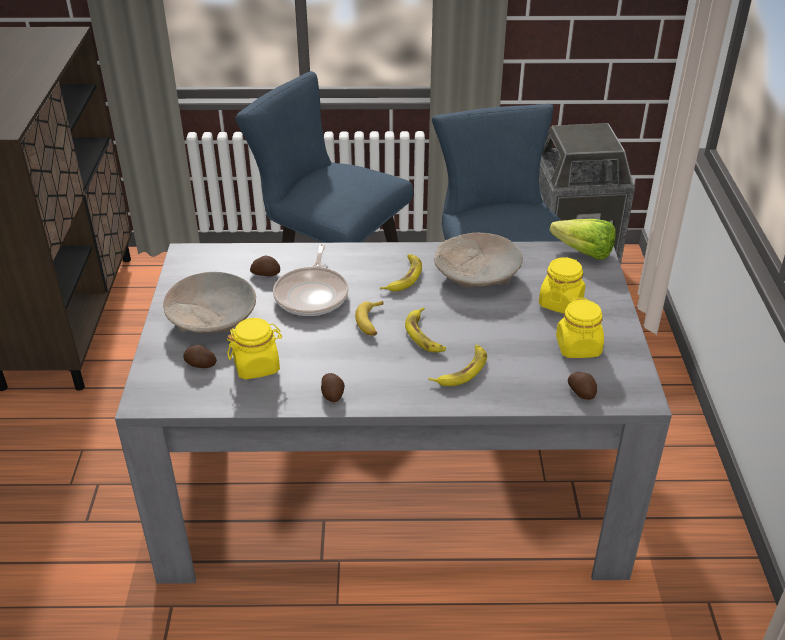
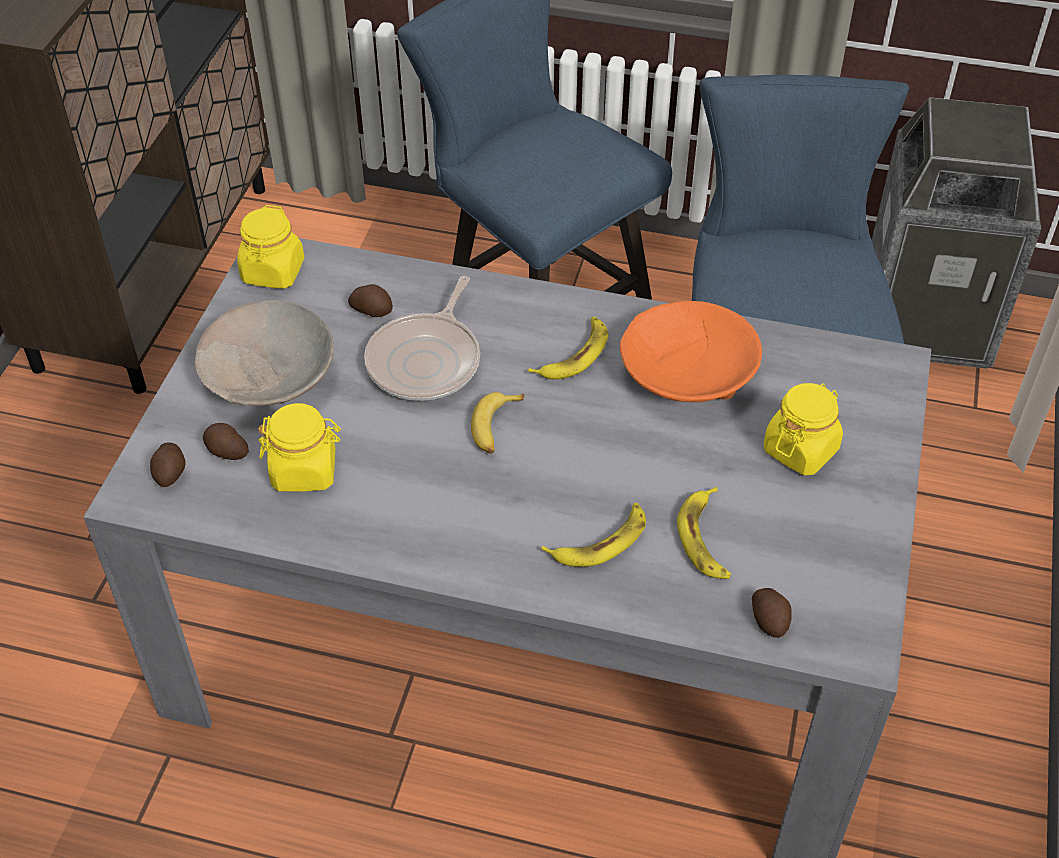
camera: 15 degrees right, 10 degrees up
(332, 394) = (395, 541): potato -> potato (171, 472)
(425, 335) = (567, 467): banana -> banana (706, 539)
(477, 275) = (688, 374): beige bowl -> orange bowl
(578, 347) = (796, 537): yellow jar -> yellow jar (273, 272)
(579, 250) = (868, 357): lettuce -> none

